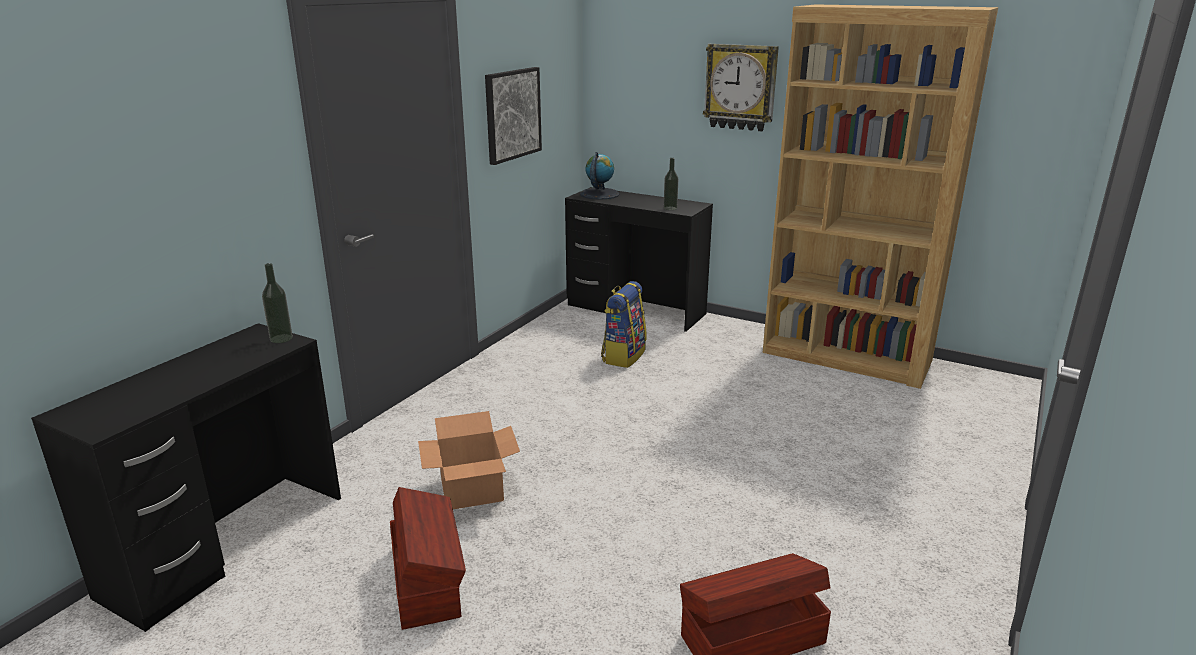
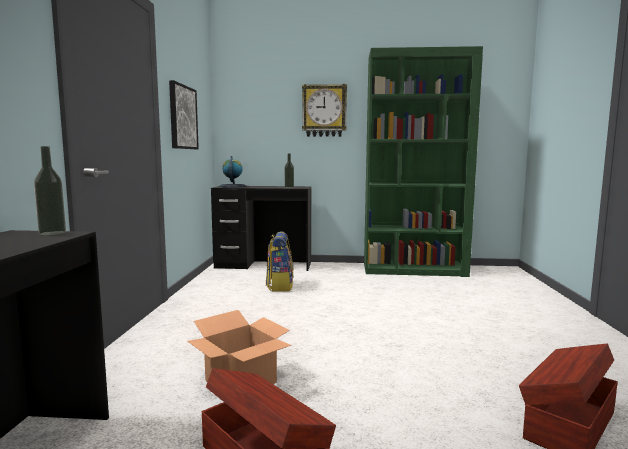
camera: 25 degrees left, 15 degrees down
(846, 357) = (414, 270): brown bookcase -> green bookcase

